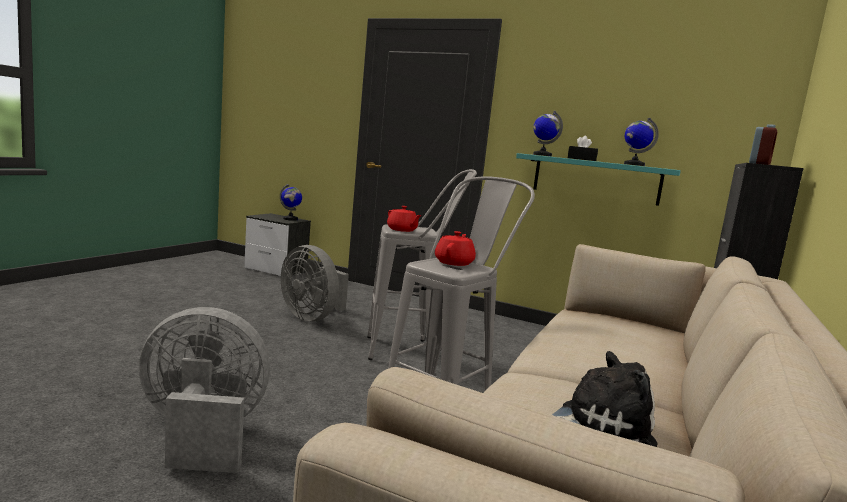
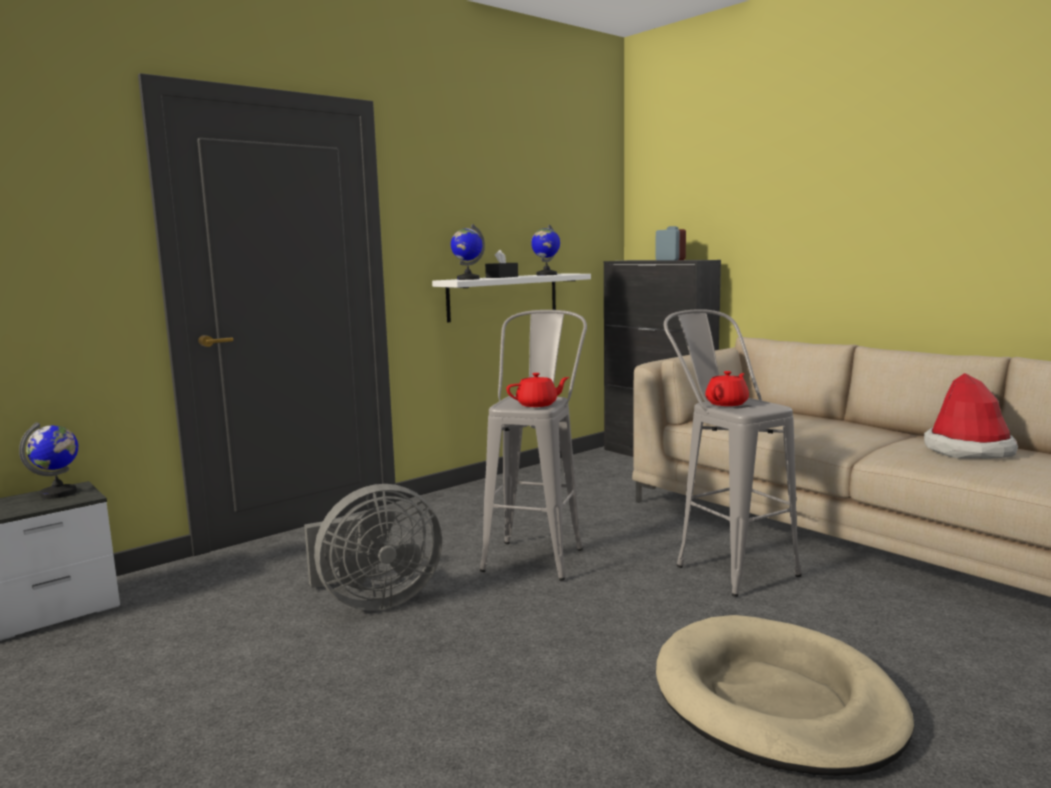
camera: 65 degrees left, 0 degrees up
(202, 435) = (776, 701): grey fan -> beige dog bed
(454, 262) = (727, 403): red teapot -> red teapot turned 90 degrees clockwise
(596, 179) = (503, 296): turquoise shelf -> white shelf
(599, 425) = (968, 450): plush toy -> hat

